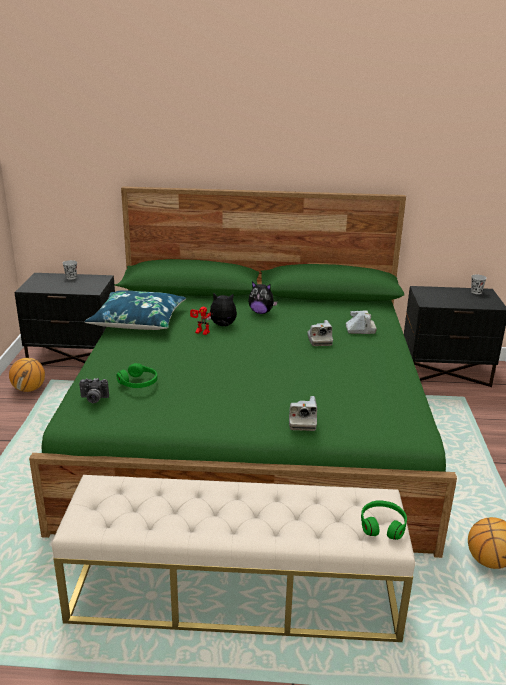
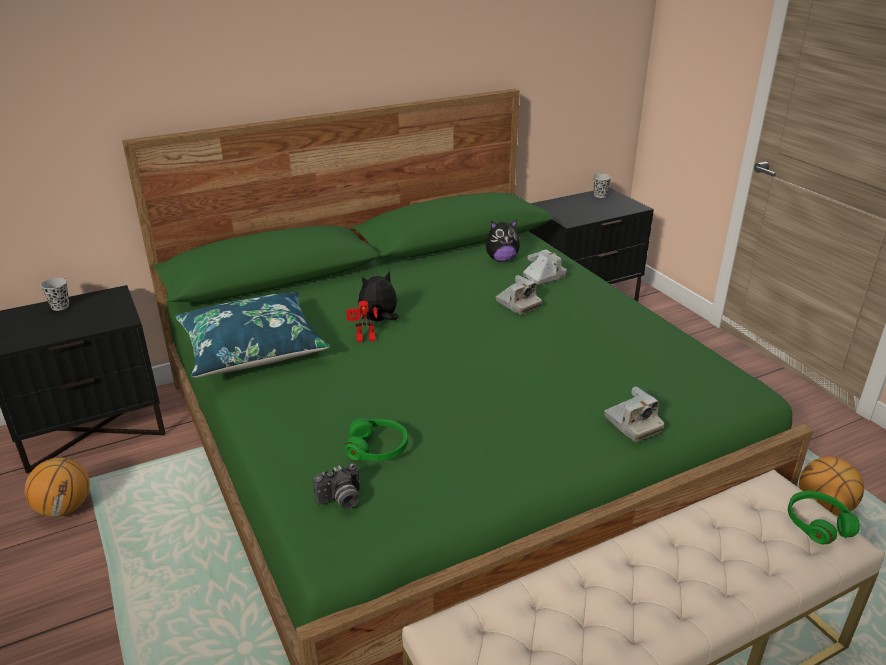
camera: 30 degrees left, 5 degrees up
(261, 312) = (403, 286): plush toy -> plush toy (501, 259)

